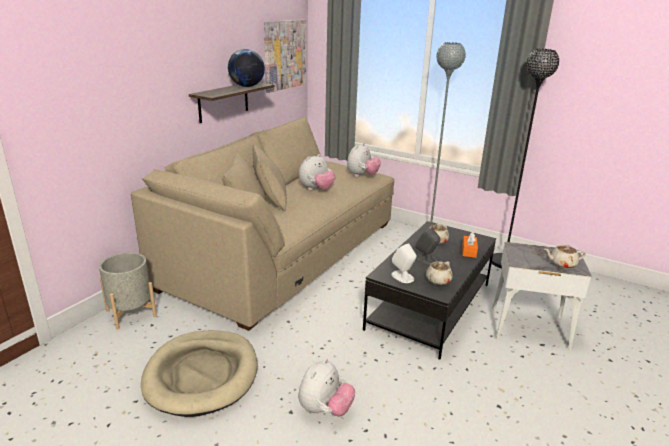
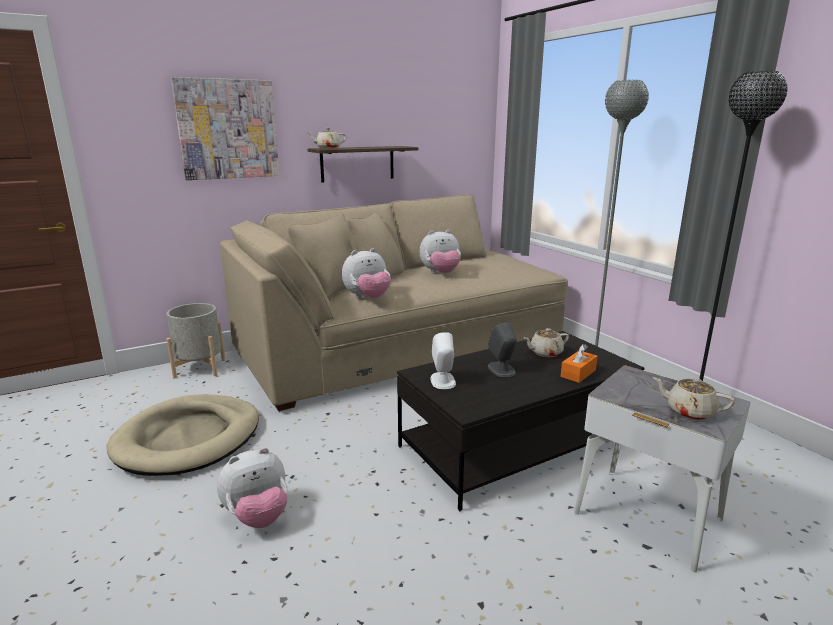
camera: 30 degrees right, 5 degrees down
(247, 86) = (383, 147): globe -> none
(284, 54) = (456, 120): picture -> picture (228, 129)
(362, 176) = (519, 269): plush toy -> plush toy (367, 298)
(437, 280) = (484, 395): beige teapot -> beige teapot (328, 148)

